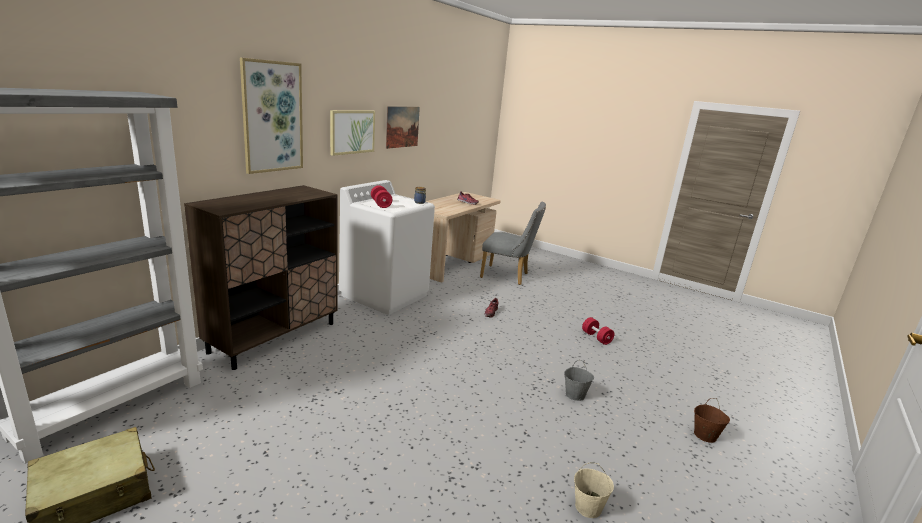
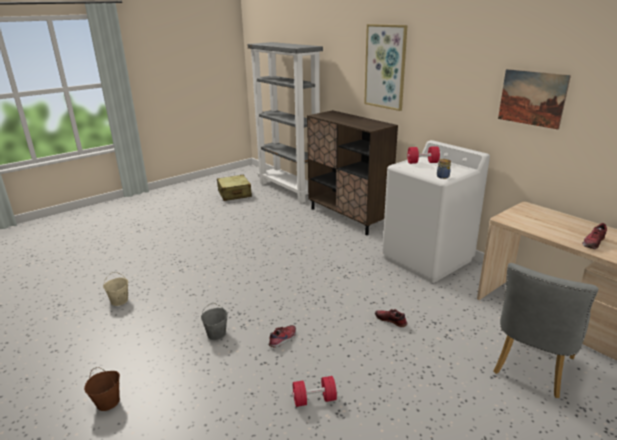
camera: 110 degrees right, 5 degrees up
(352, 132) = (454, 90): picture -> none
(550, 356) = (283, 339): none -> shoe

